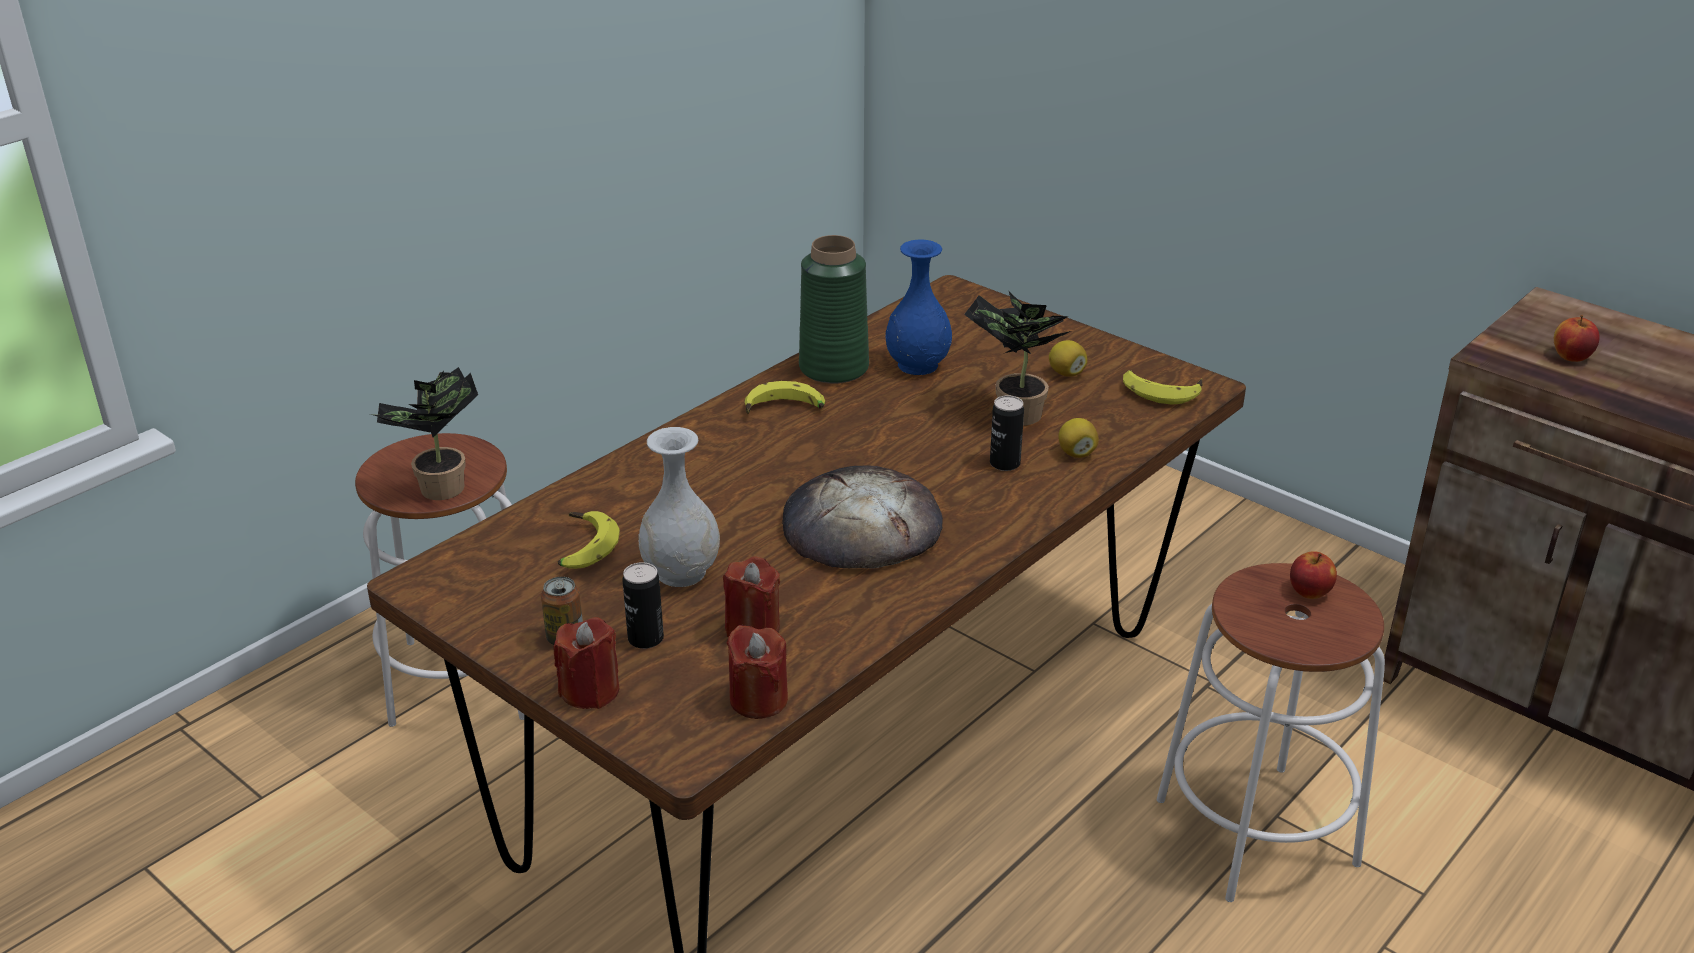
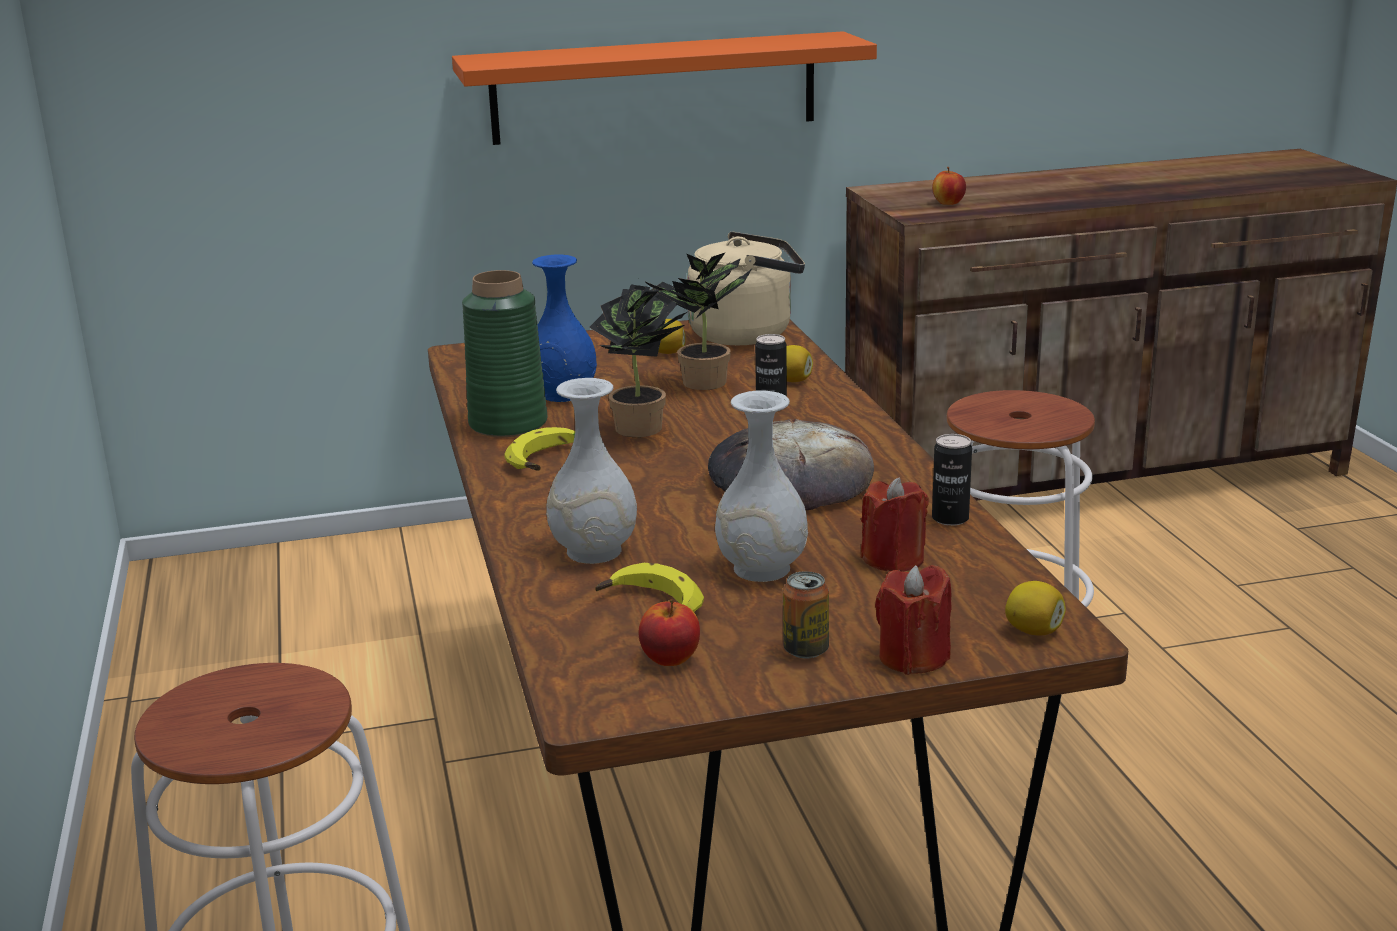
camera: 55 degrees left, 10 degrees down
(440, 492) = (301, 718): potted plant -> potted plant (644, 430)
(645, 639) = (854, 611): can -> can (950, 518)
(647, 491) = (593, 551): none -> white vase
(681, 737) = (1033, 631): none -> lemon
(758, 699) = (1009, 583): red candle -> none
(1161, 391) = (747, 334): banana -> beige kettle
(1309, 592) = (1002, 404): apple -> apple (670, 659)
(1349, 101) = (654, 88): none -> orange shelf

